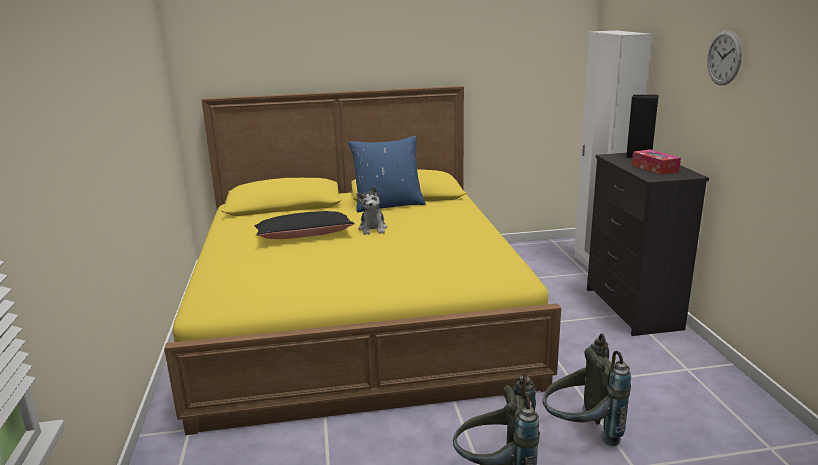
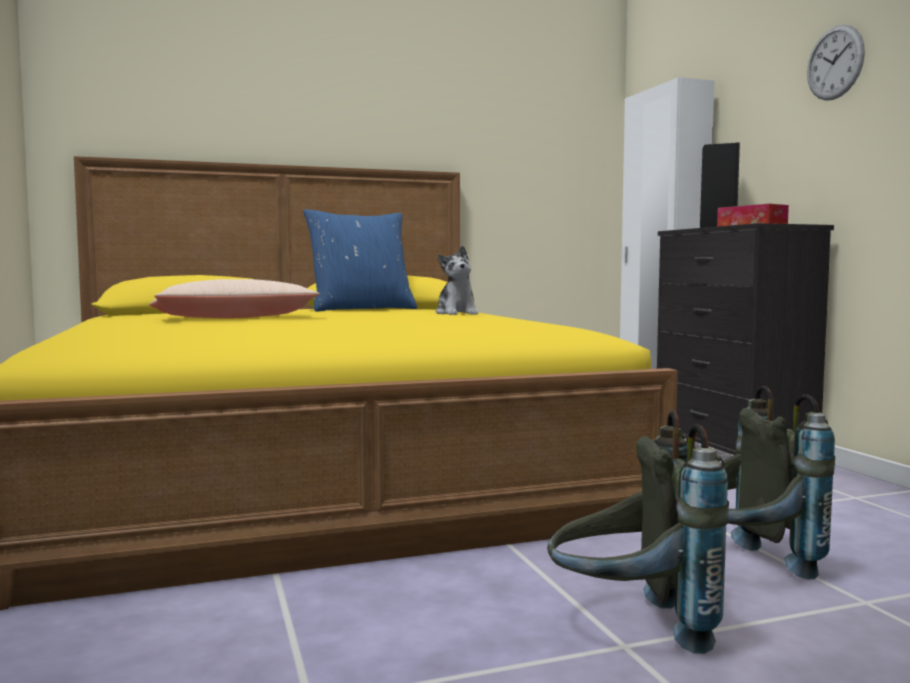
camera: 10 degrees left, 15 degrees down
(304, 235) = (234, 318): black pillow -> beige pillow
(373, 229) = (345, 315): plush toy -> plush toy (457, 313)

